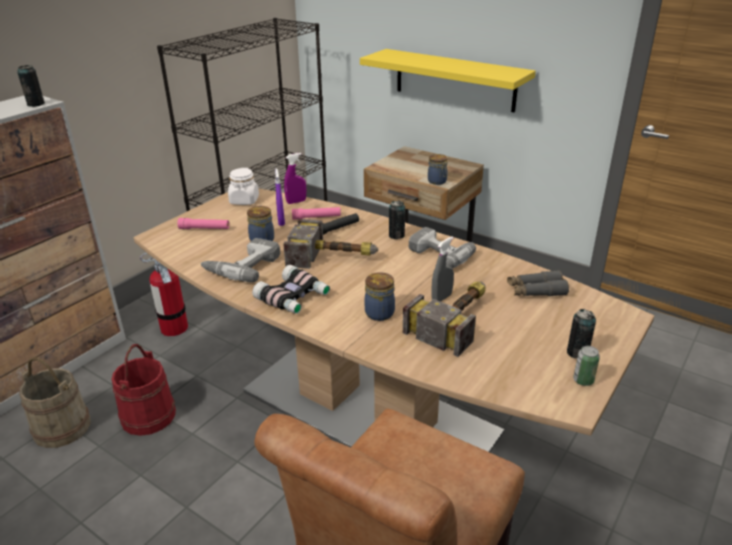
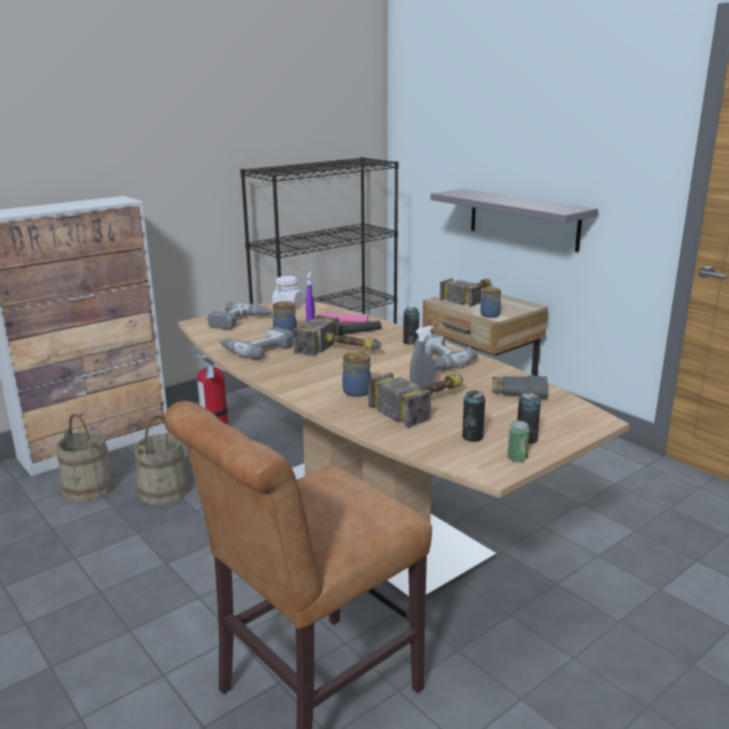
camera: 15 degrees right, 10 degrees down
(36, 104) = (120, 201): can -> can (472, 437)
(148, 415) = (163, 491): red bucket -> beige bucket
(204, 228) = (240, 322): pink flashlight -> power drill
(294, 298) = (287, 373): binoculars -> none
(296, 202) = (333, 311): purple spray bottle -> none
(408, 159) = (472, 296): none -> hammer
(454, 80) = (523, 219): yellow shelf -> grey shelf

